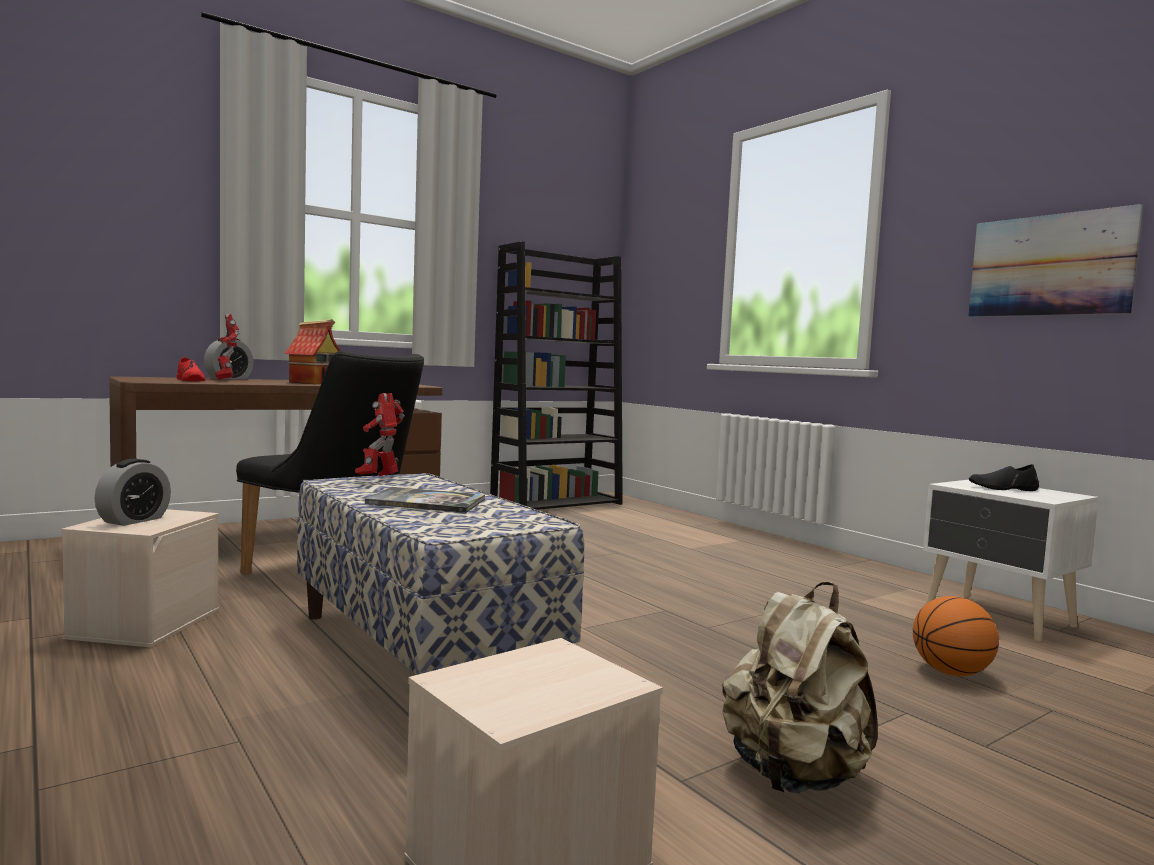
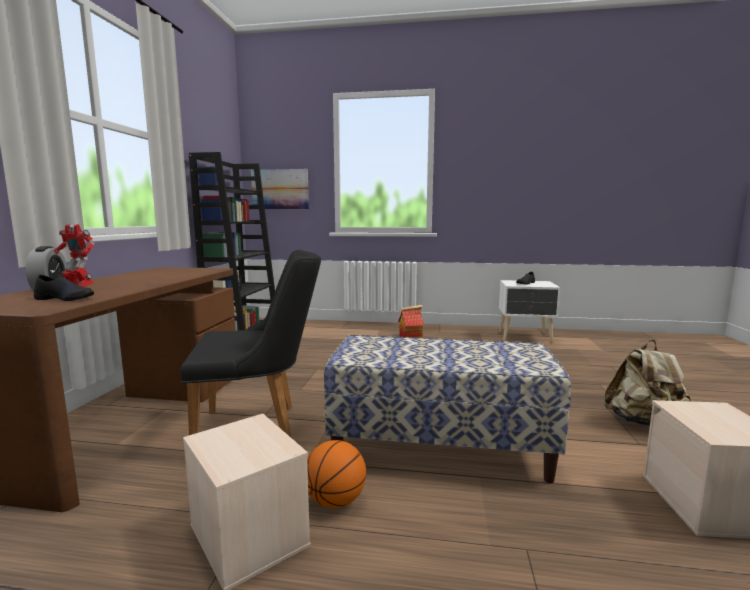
camera: 45 degrees left, 5 degrees up
(134, 520) = (238, 448): alarm clock -> none
(190, 380) = (65, 299): red shoe -> black shoe
(315, 383) = (155, 280): toy house -> toy house (411, 337)
(379, 478) = (354, 347): toy robot -> none
(427, 502) = (451, 353): book -> none
(951, 672) = (569, 364): basketball -> basketball (335, 501)
(1049, 265) = (516, 185): picture -> picture (280, 189)

